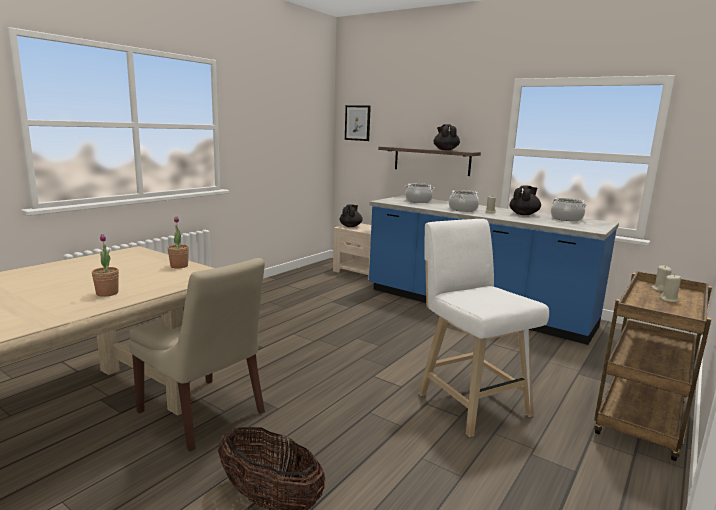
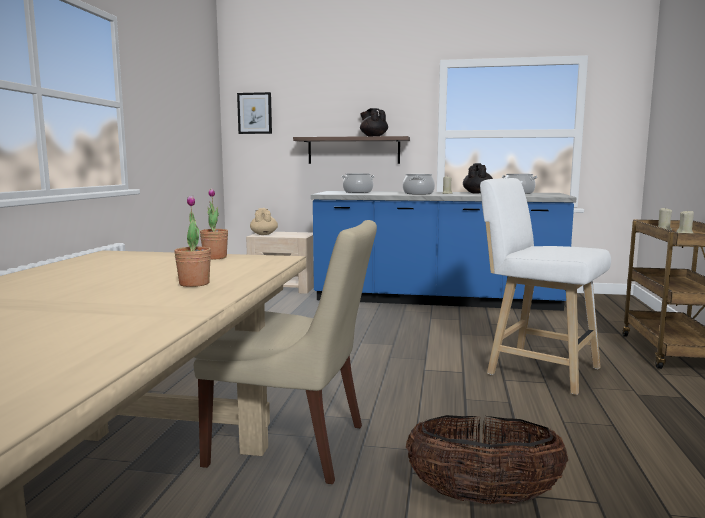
camera: 25 degrees left, 5 degrees down
(350, 226) = (264, 234): black teapot -> beige teapot

